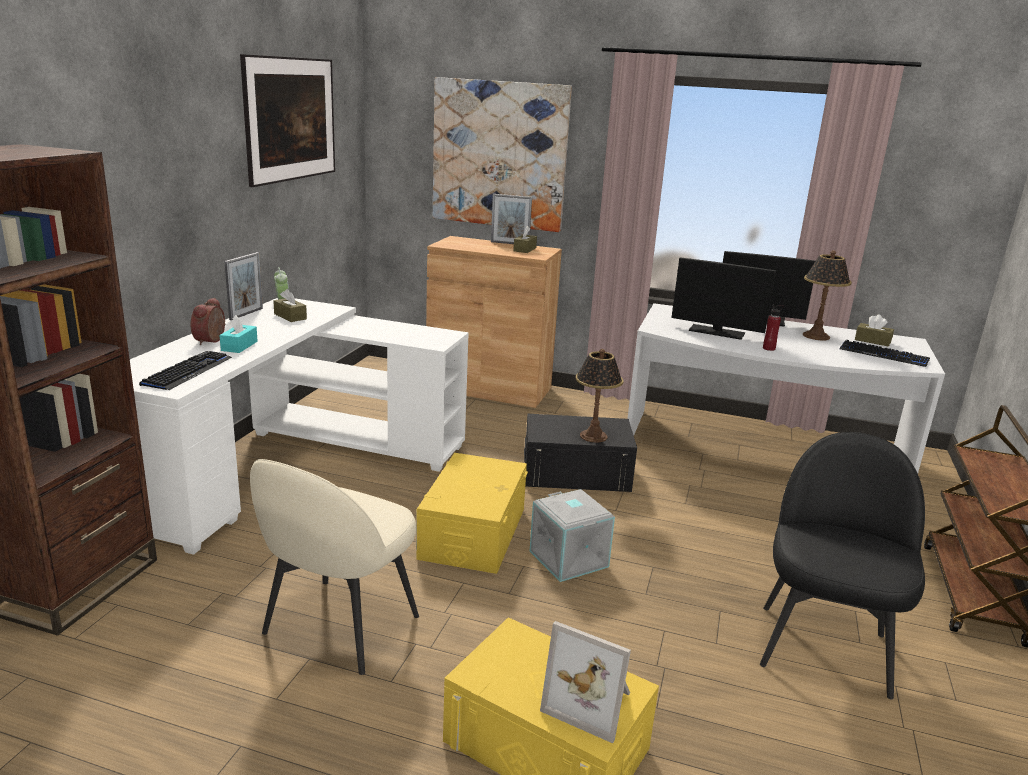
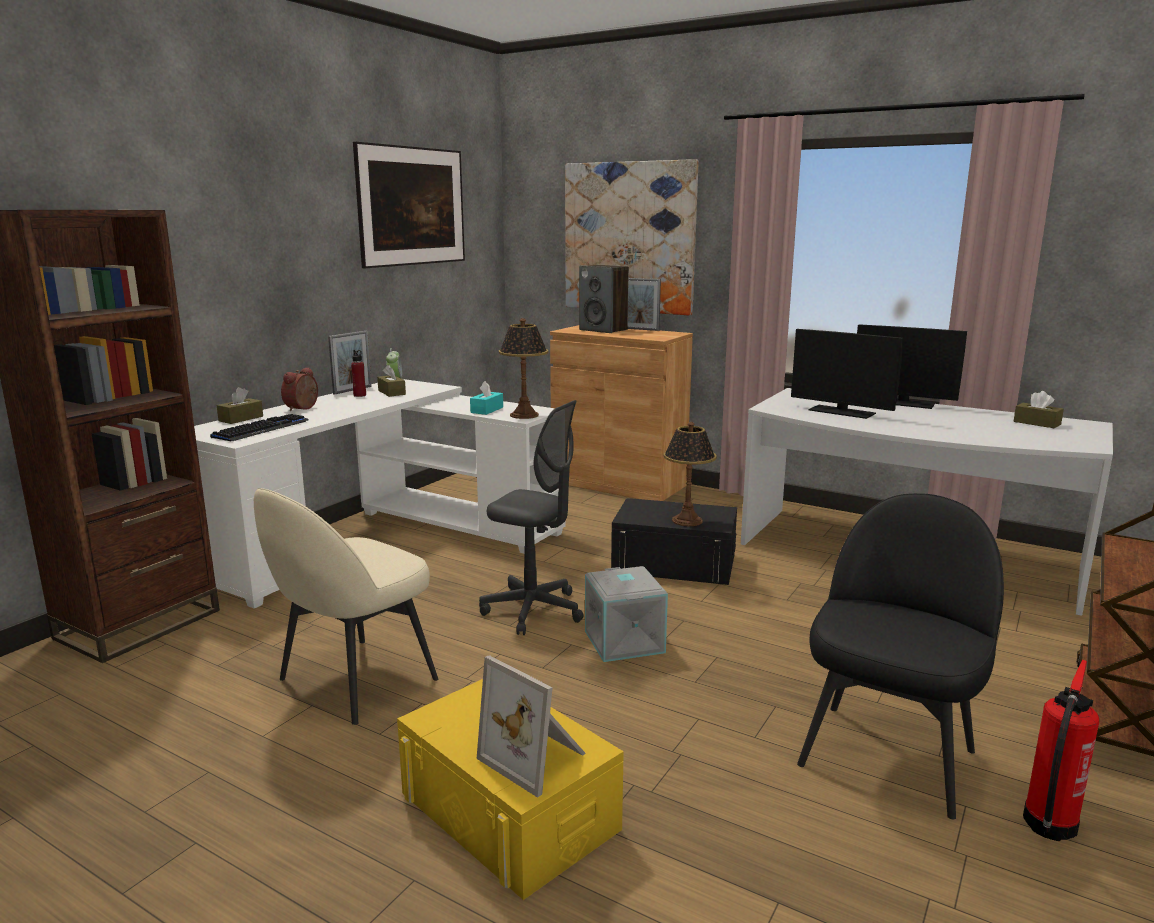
camera: 15 degrees right, 5 degrees down
(239, 346) = (325, 412): turquoise tissue box -> turquoise tissue box (487, 410)
(473, 533) = (533, 610): yellow storage box -> grey office chair
(477, 244) = (604, 330): none -> speaker
(525, 249) = (650, 333): brown tissue box -> brown tissue box (241, 419)
(769, 348) = (894, 427): red bottle -> red bottle (360, 395)
(815, 336) = (964, 417): table lamp -> table lamp (524, 415)
(883, 355) = (1041, 436): keyboard -> none
(957, 695) = (1047, 826): none -> fire extinguisher

